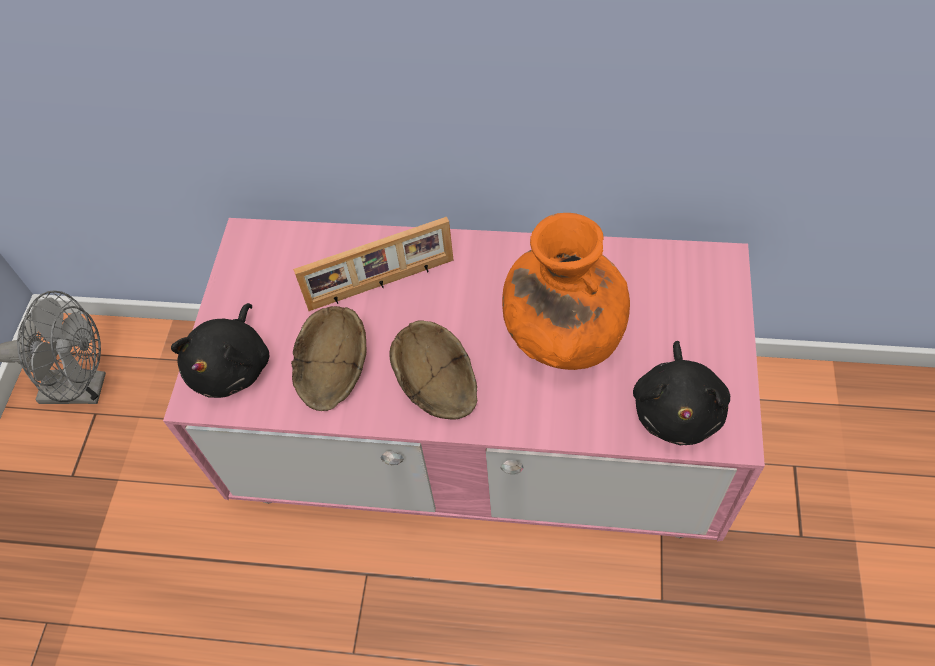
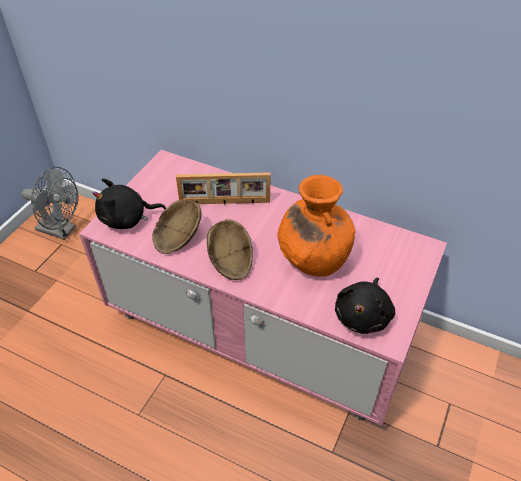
camera: 15 degrees right, 10 degrees down
(233, 366) = (127, 219): black plush toy -> black plush toy turned 45 degrees clockwise

